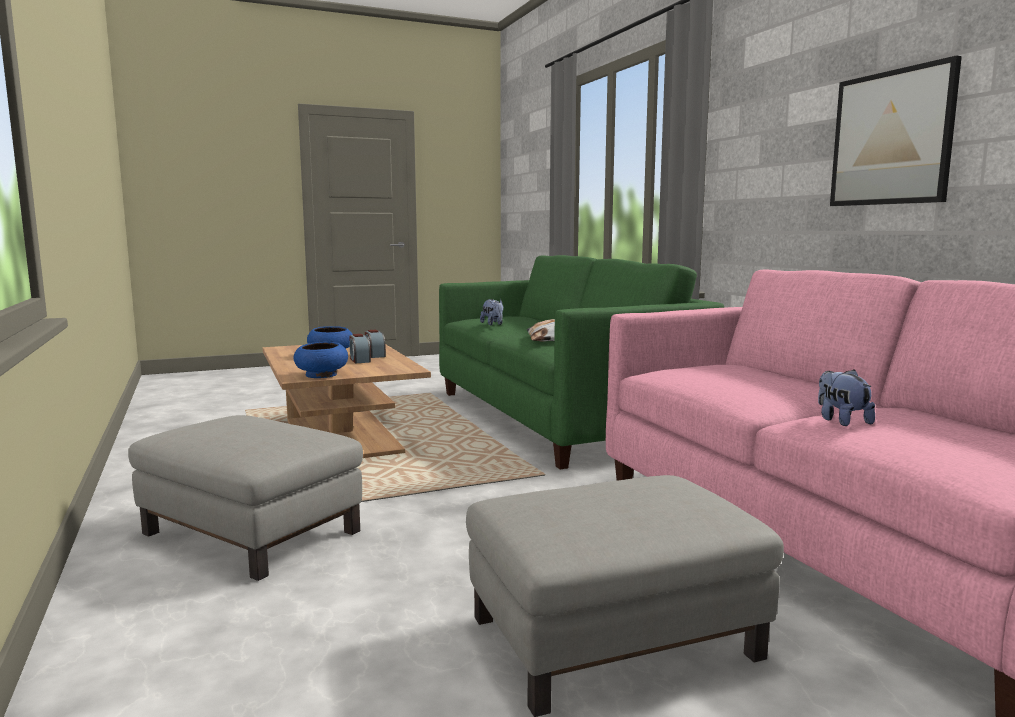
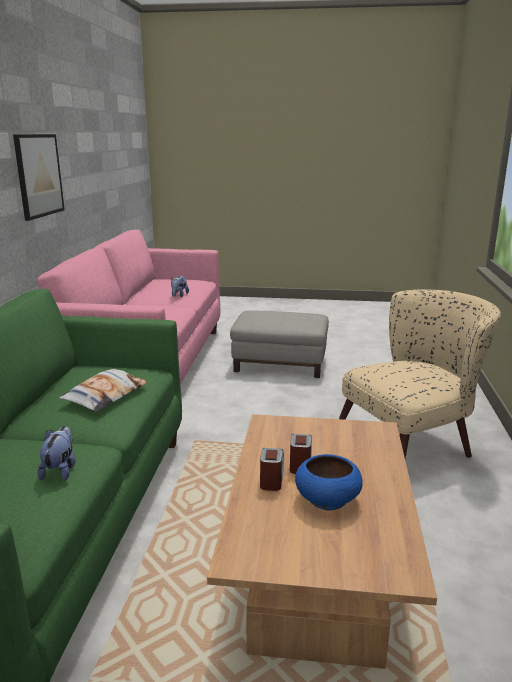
camera: 150 degrees left, 10 degrees up
(250, 533) = (412, 442): grey ottoman -> beige armchair
(322, 375) = (356, 429): blue bowl -> none

